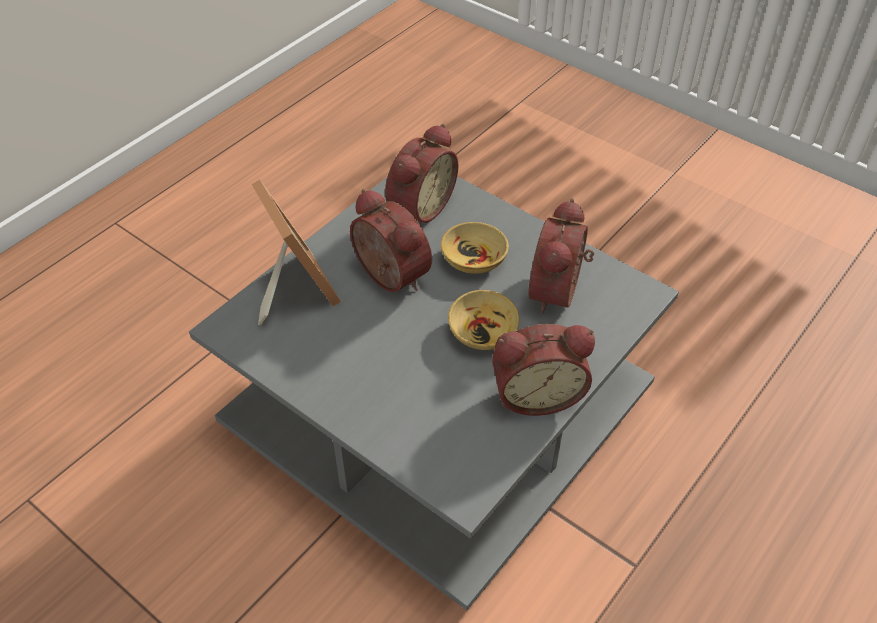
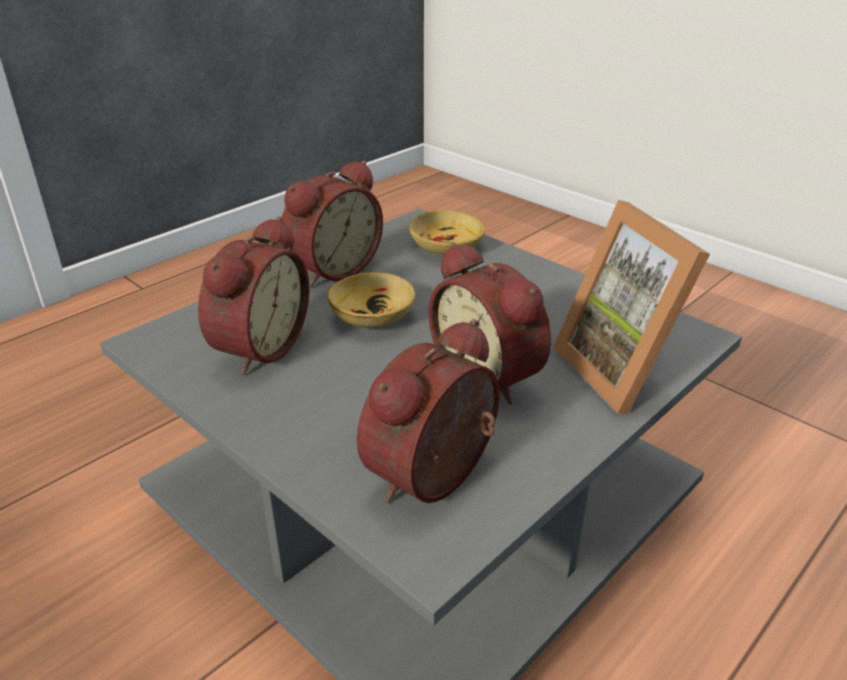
camera: 175 degrees left, 15 degrees down
(473, 259) = (361, 391): beige bowl -> beige bowl (447, 246)
(536, 393) = (331, 269): alarm clock -> alarm clock turned 135 degrees clockwise

